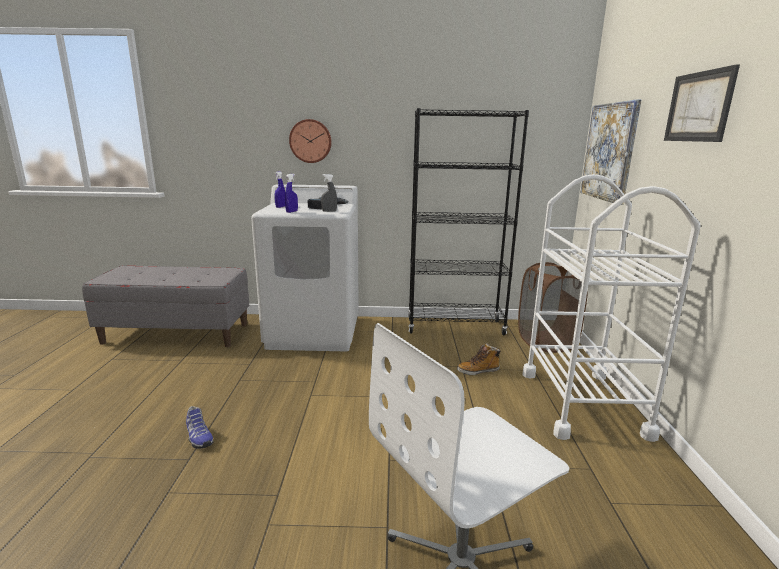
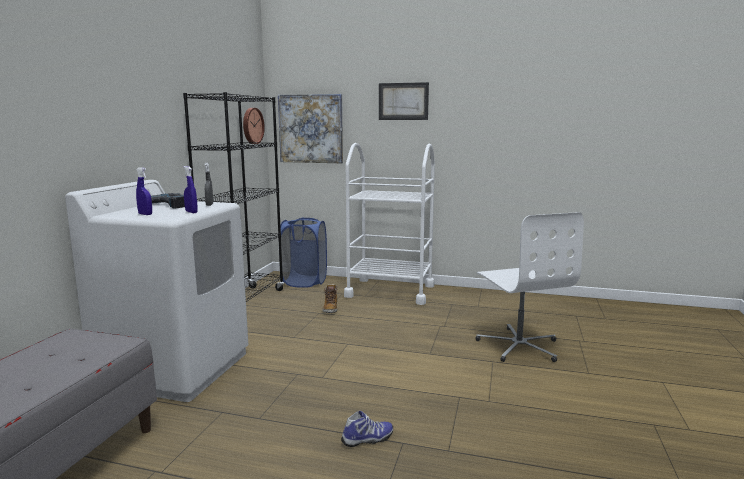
camera: 75 degrees left, 5 degrees down
(310, 141) = (94, 128): wall clock -> wall clock (252, 126)
(545, 342) = (304, 282): brown laundry basket -> blue laundry basket

